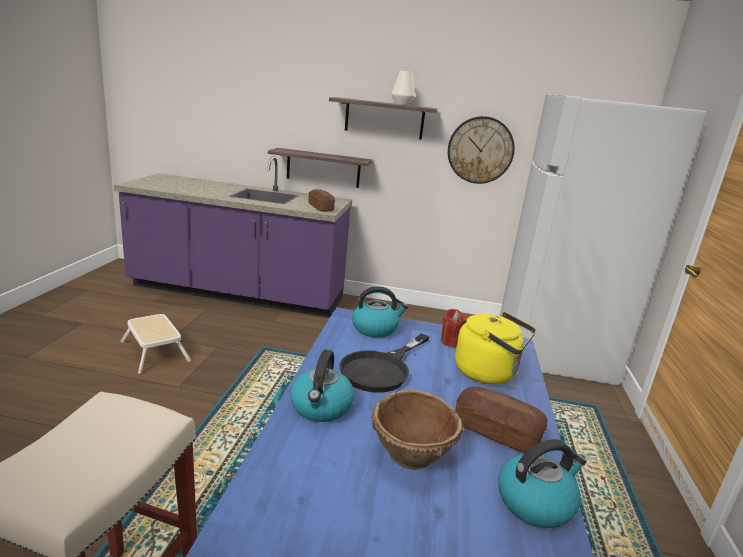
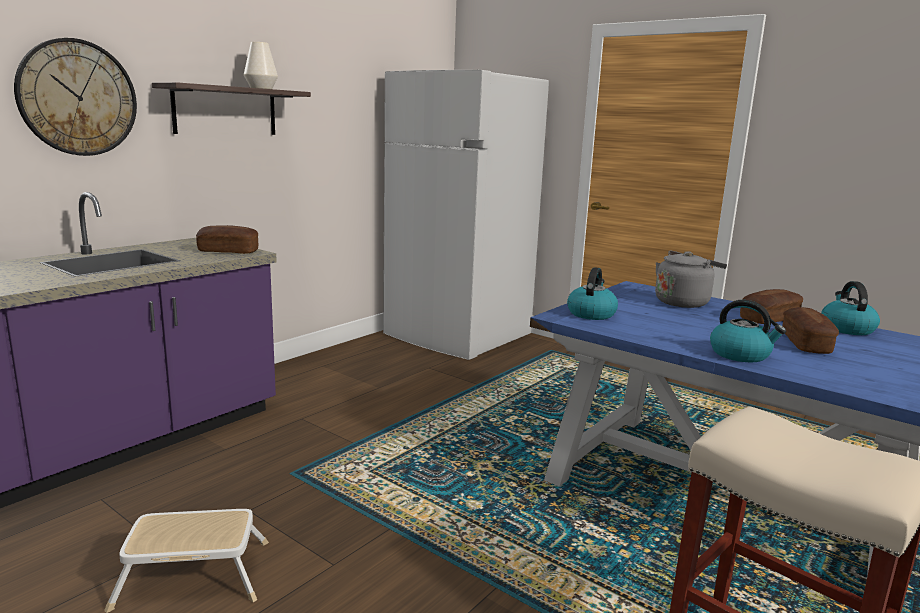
camera: 60 degrees left, 5 degrees down
(323, 168) = (149, 198): shelf -> none
(381, 369) = (673, 326): black frying pan -> none
(412, 456) = (805, 343): brown bowl -> bread
(452, 342) = (626, 299): red candle -> none
(480, 150) = (335, 140): wall clock -> wall clock (77, 98)
(489, 373) = (683, 302): yellow kettle -> grey kettle

